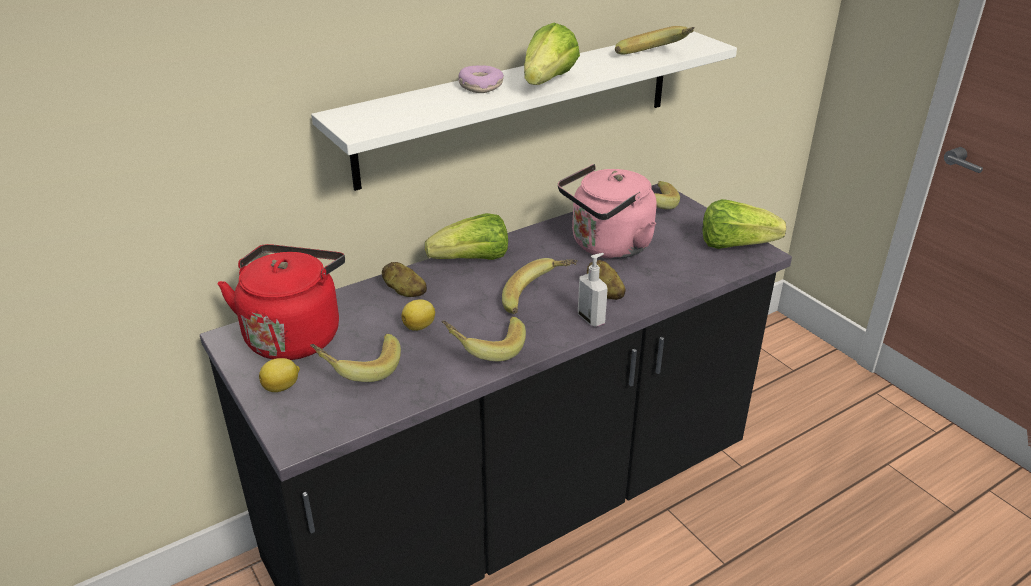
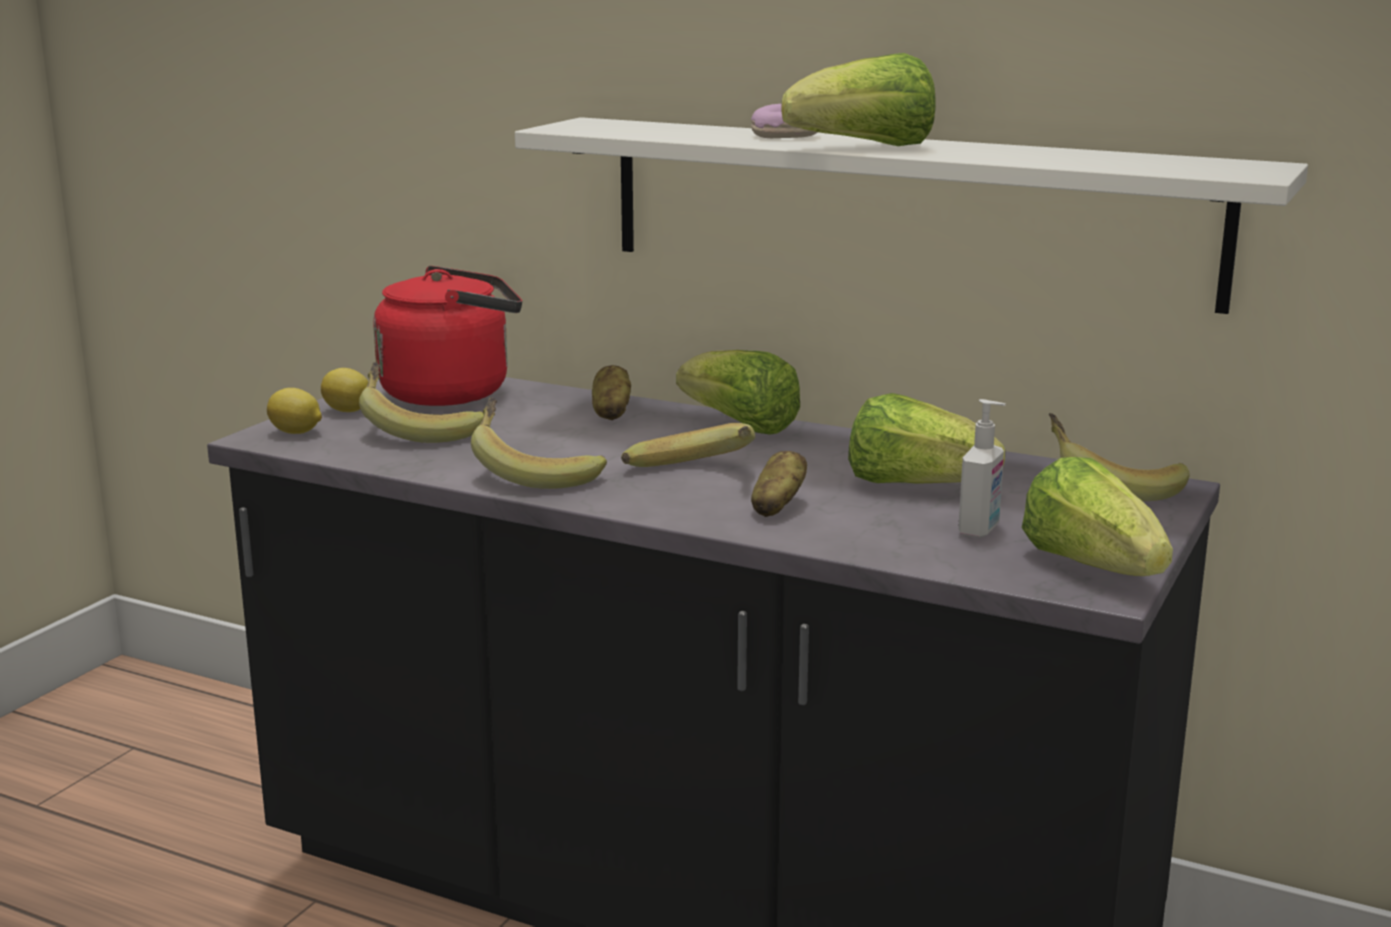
camera: 60 degrees right, 15 degrees down
(420, 326) = (541, 435): lemon -> lemon (296, 432)
(591, 319) = (688, 513): soap dispenser -> soap dispenser (980, 530)
(607, 246) = (915, 485): pink kettle -> lettuce
(655, 58) = (1099, 164): banana -> none

